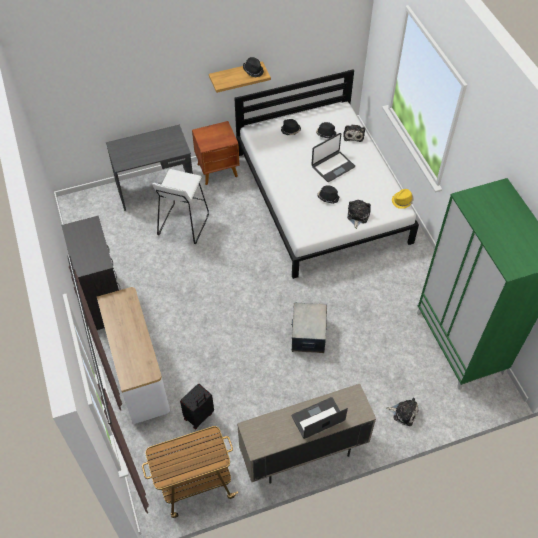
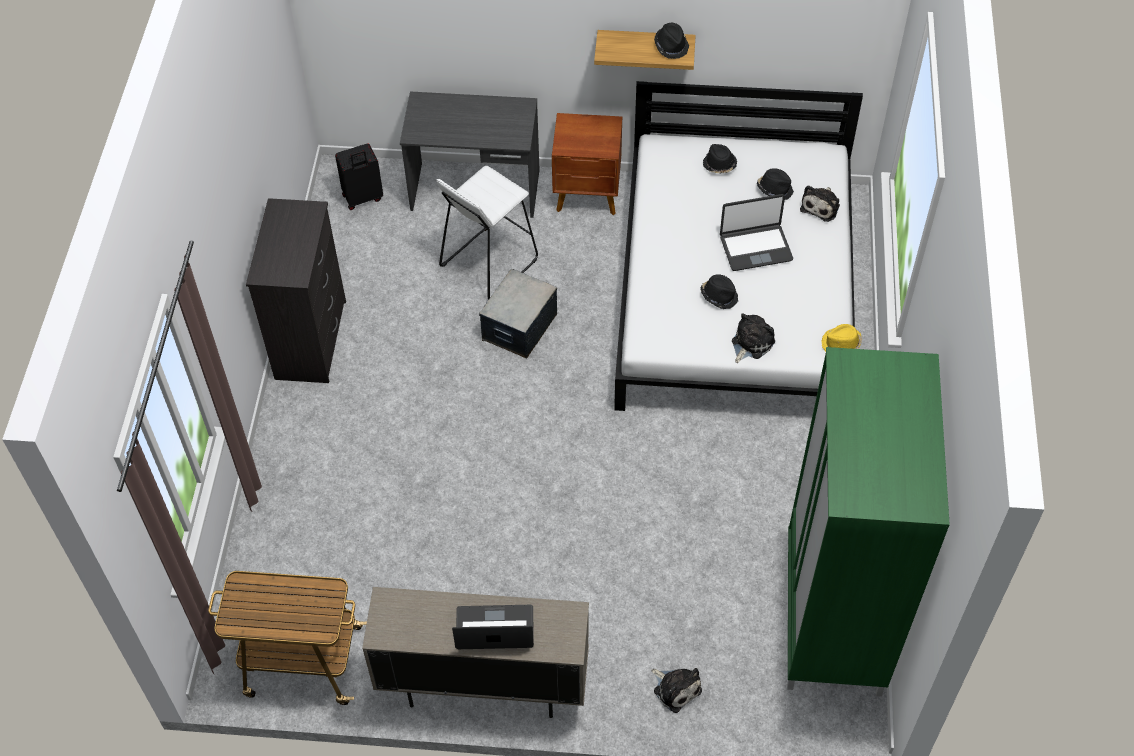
camera: 25 degrees right, 0 degrees up
(138, 372) = (305, 466): console table -> none
(199, 416) = (359, 566): black suitcase -> black suitcase (363, 198)
(308, 335) = (590, 508): storage box -> storage box (519, 327)

